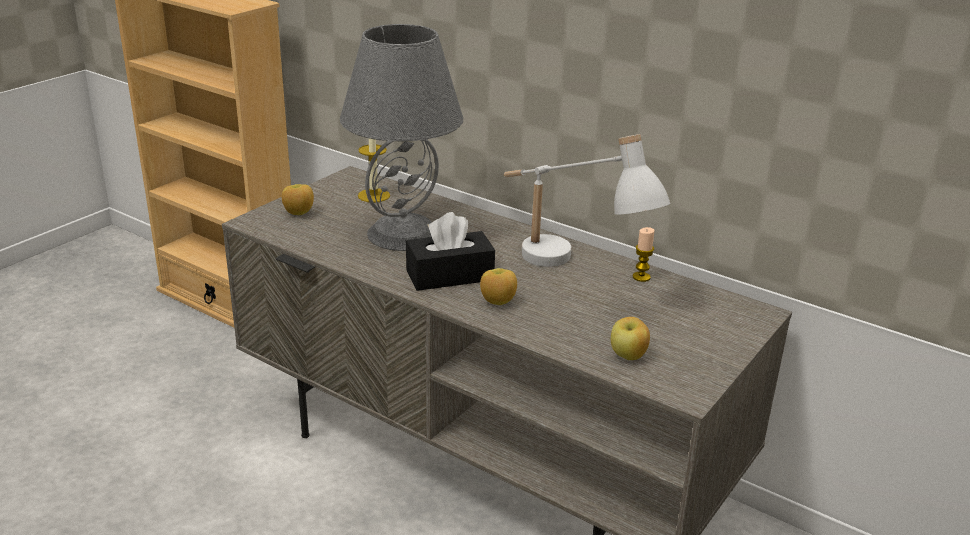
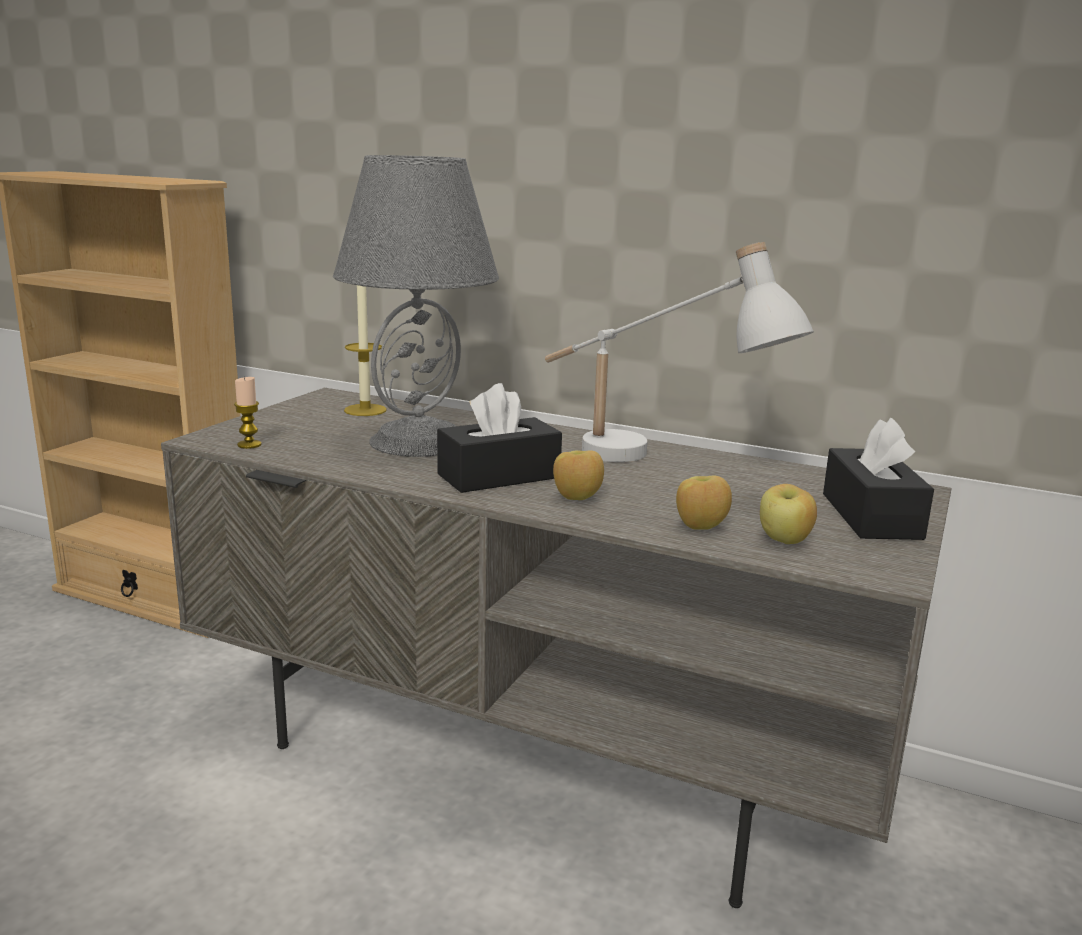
camera: 10 degrees left, 10 degrees down
(298, 213) = (268, 429): apple -> apple (700, 527)
(641, 277) = (746, 466): candle -> candle (249, 445)
(708, 337) = (871, 516): none -> black tissue box

